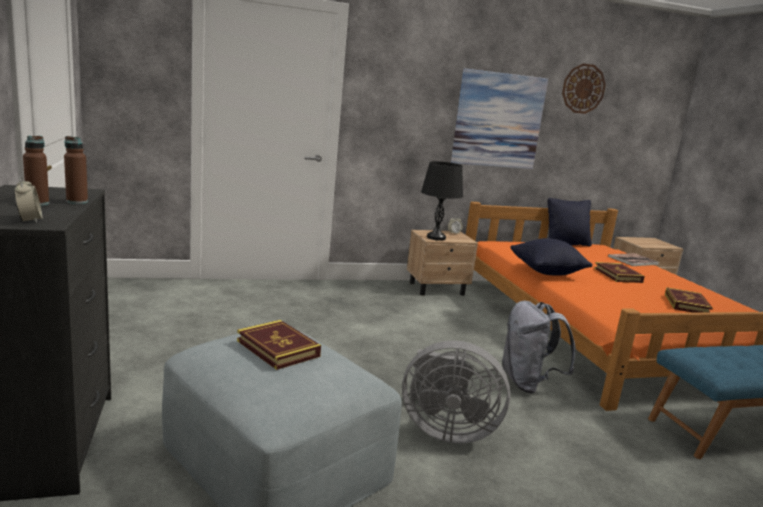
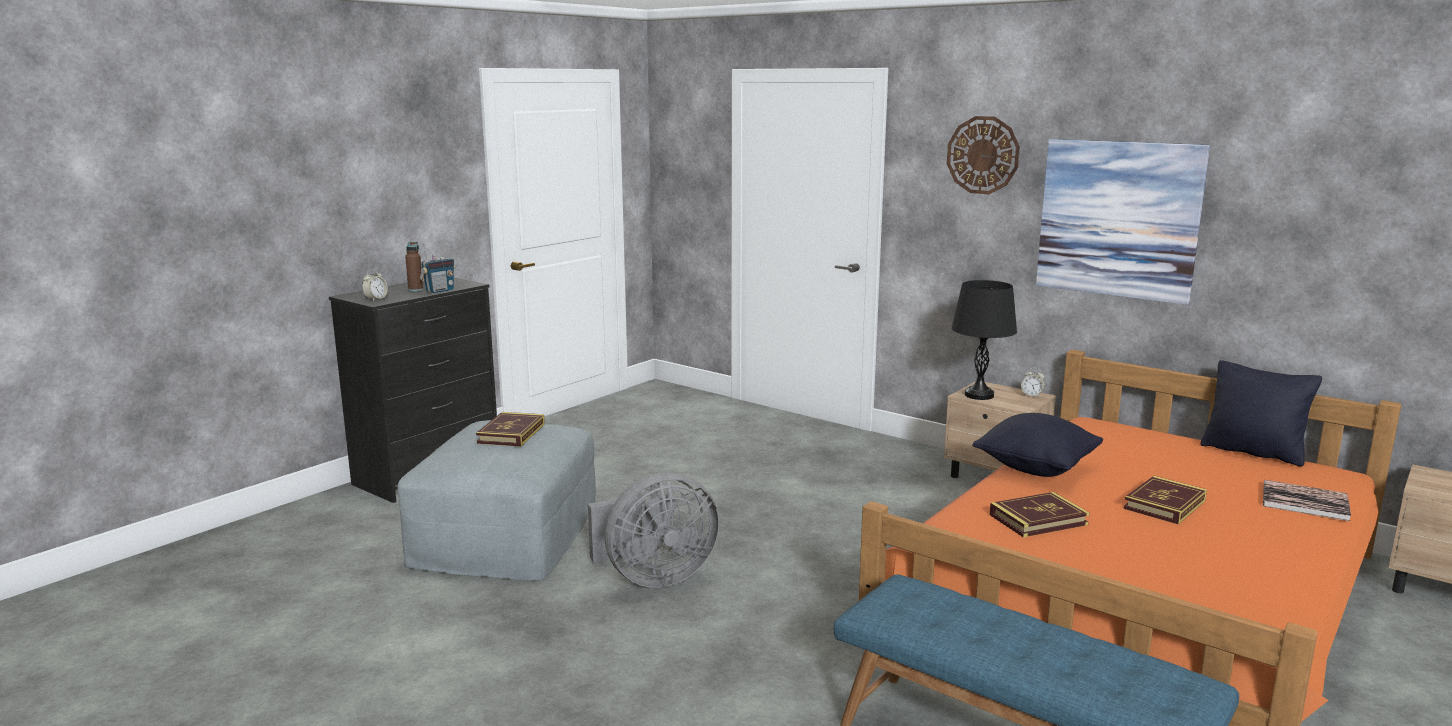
camera: 55 degrees right, 0 degrees up
(77, 201) = (439, 291): brown bottle -> radio
(445, 430) = (653, 577): grey fan -> grey fan turned 90 degrees counterclockwise
(528, 383) = (836, 589): grey backpack -> none
(583, 88) = (1299, 159): wall clock -> wall clock (983, 155)
(686, 304) = (1146, 564): book -> book (1038, 520)

